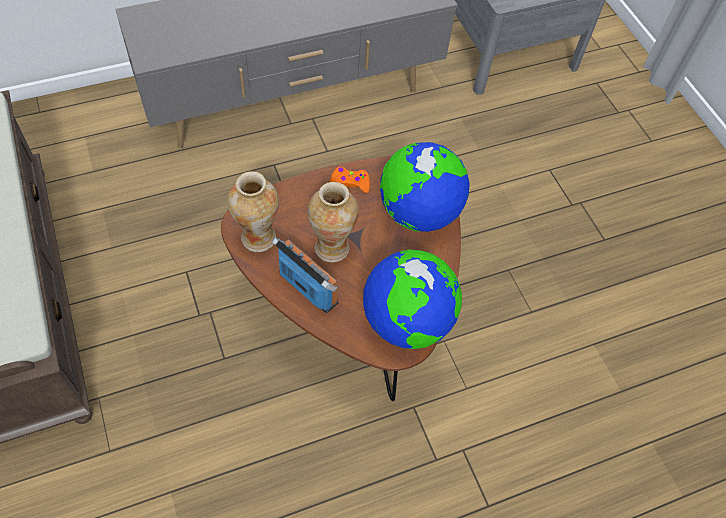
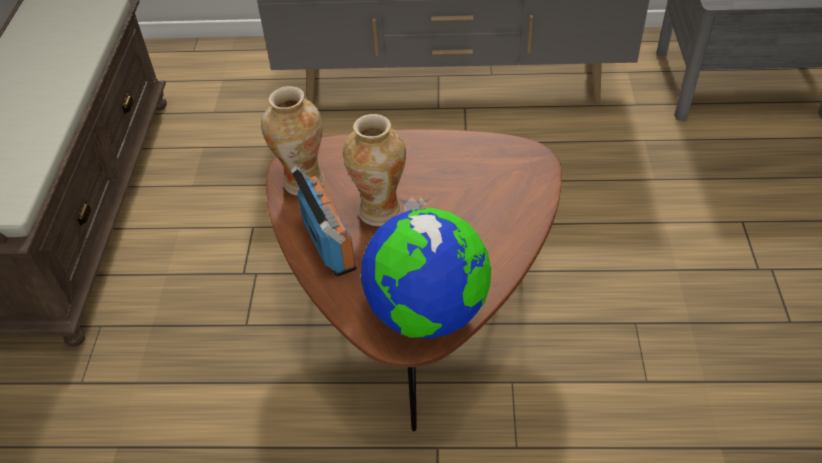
camera: 30 degrees right, 10 degrees down
(350, 183) = (437, 150): orange game controller -> none
(418, 213) = (504, 199): globe -> none

